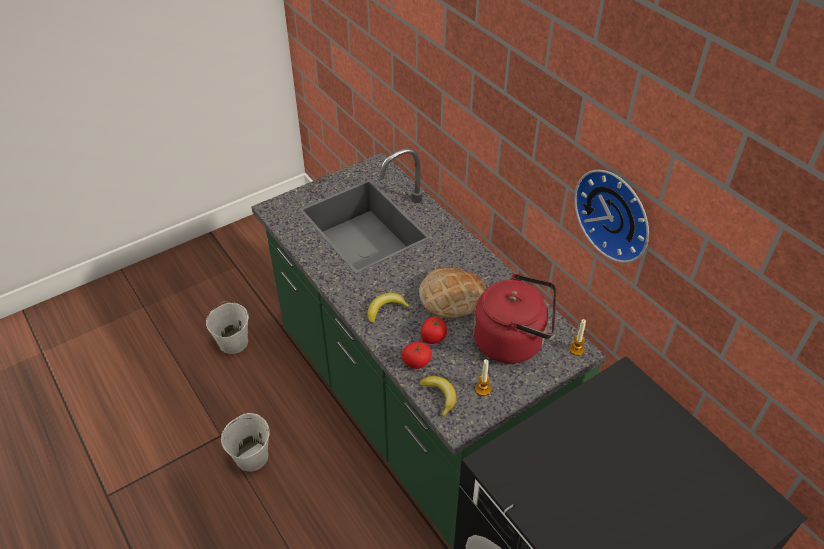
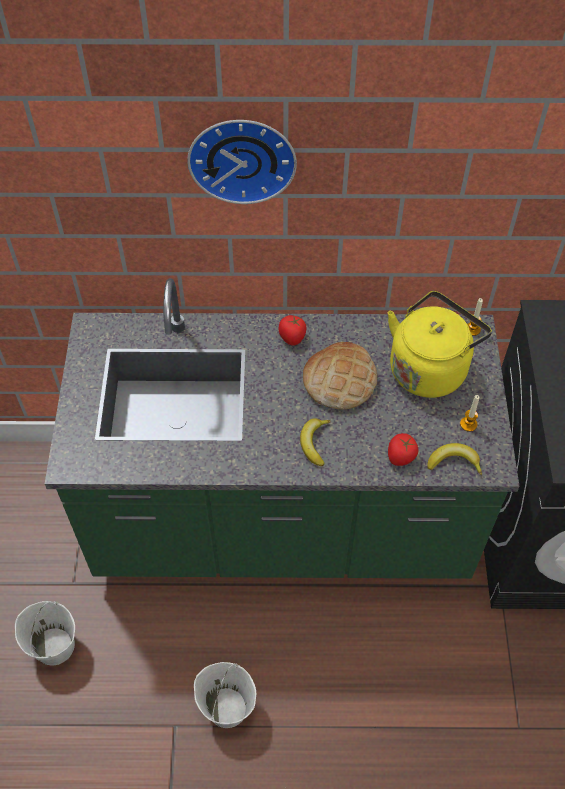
camera: 55 degrees left, 10 degrees up
(433, 338) = (380, 425): tomato -> tomato (292, 337)
(513, 341) = (430, 367): red kettle -> yellow kettle
(616, 213) = (482, 186): wall clock -> wall clock (242, 157)

